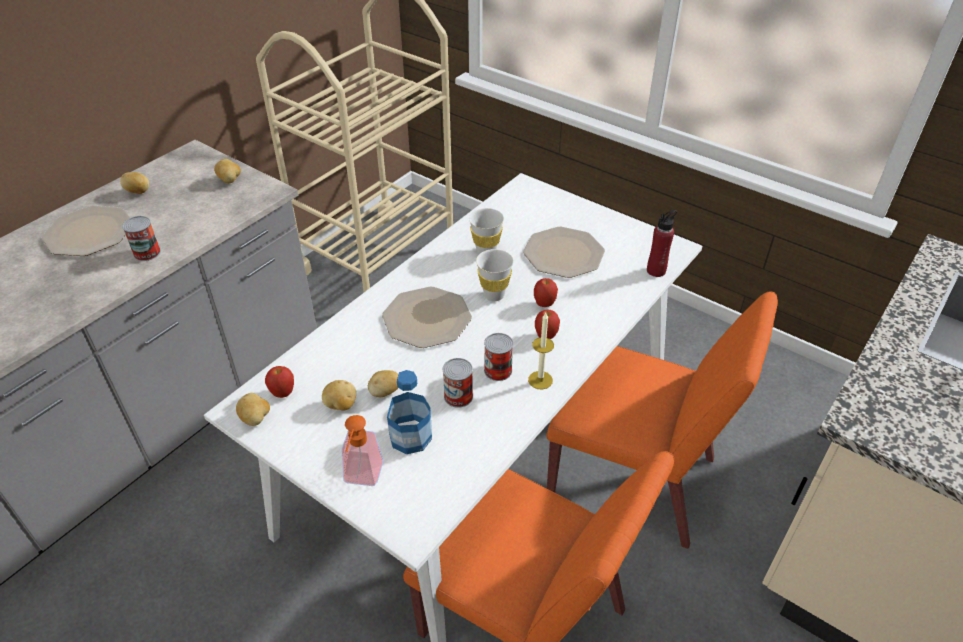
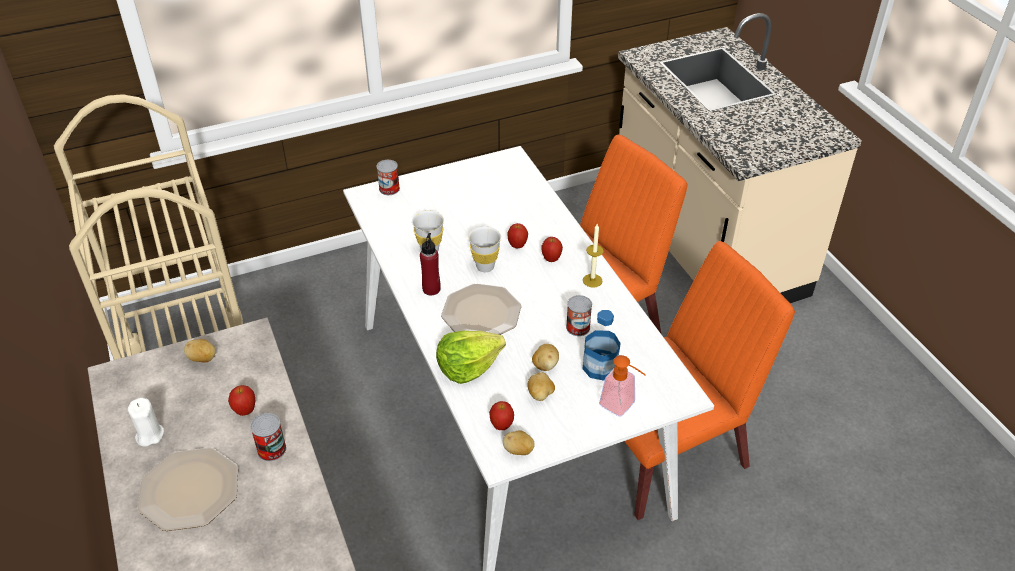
camera: 60 degrees left, 0 degrees up
(138, 192) = (149, 435): potato -> white candle
(183, 223) = (245, 411): none -> apple
(348, 339) = (468, 366): none -> lettuce
(498, 370) = (567, 297): can -> can (389, 189)
(563, 254) = (470, 212): plate -> none
(656, 270) = (528, 178): red bottle -> red bottle (431, 289)

